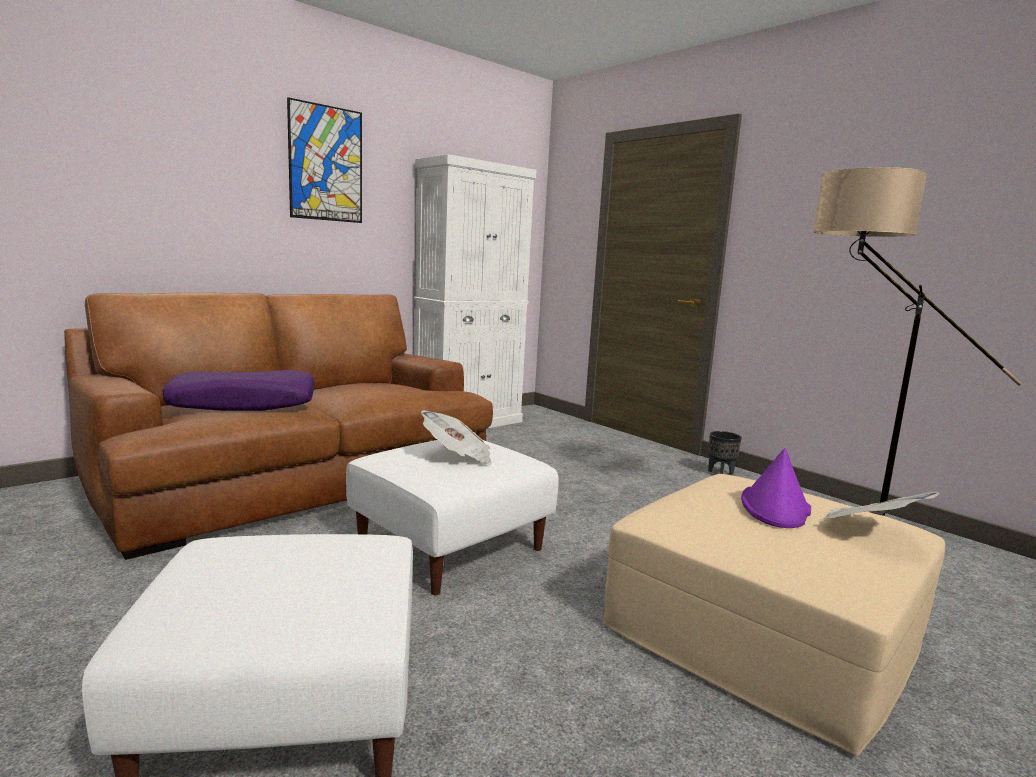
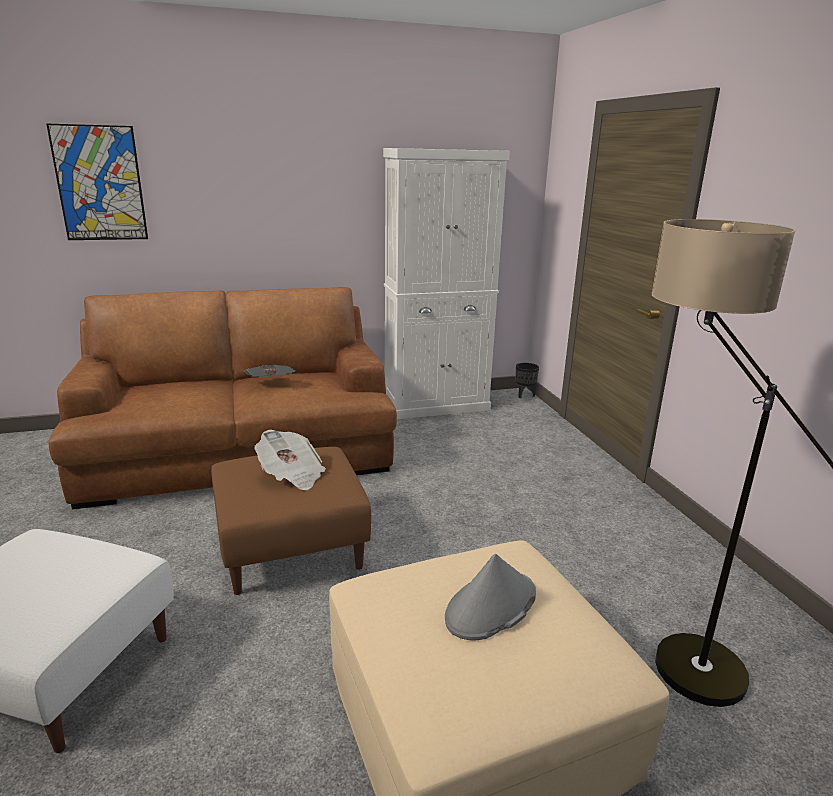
camera: 25 degrees right, 10 degrees up
(244, 404) = (172, 396): purple pillow -> none
(326, 163) = (290, 163): picture -> picture (100, 184)
(450, 546) = (291, 547): white ottoman -> brown ottoman
(720, 474) = (640, 513): black planter -> black planter (524, 395)
(775, 506) = (491, 606): purple hat -> grey hat
(870, 531) = (552, 665): newspaper -> newspaper (271, 385)

